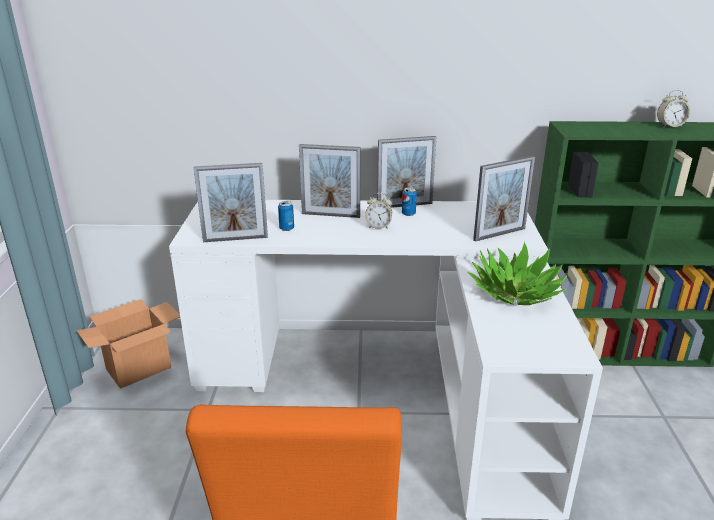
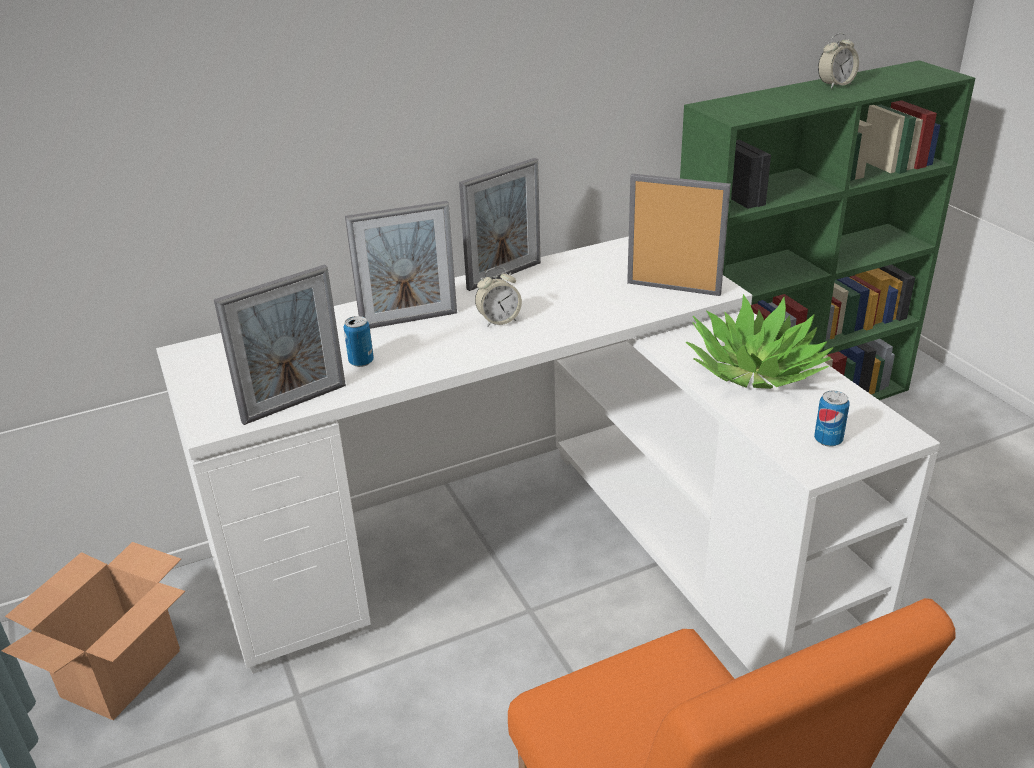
camera: 25 degrees left, 5 degrees up
(408, 213) = (522, 288): can -> can (828, 440)
(499, 234) = (673, 288): picture frame -> picture frame turned 105 degrees counterclockwise

